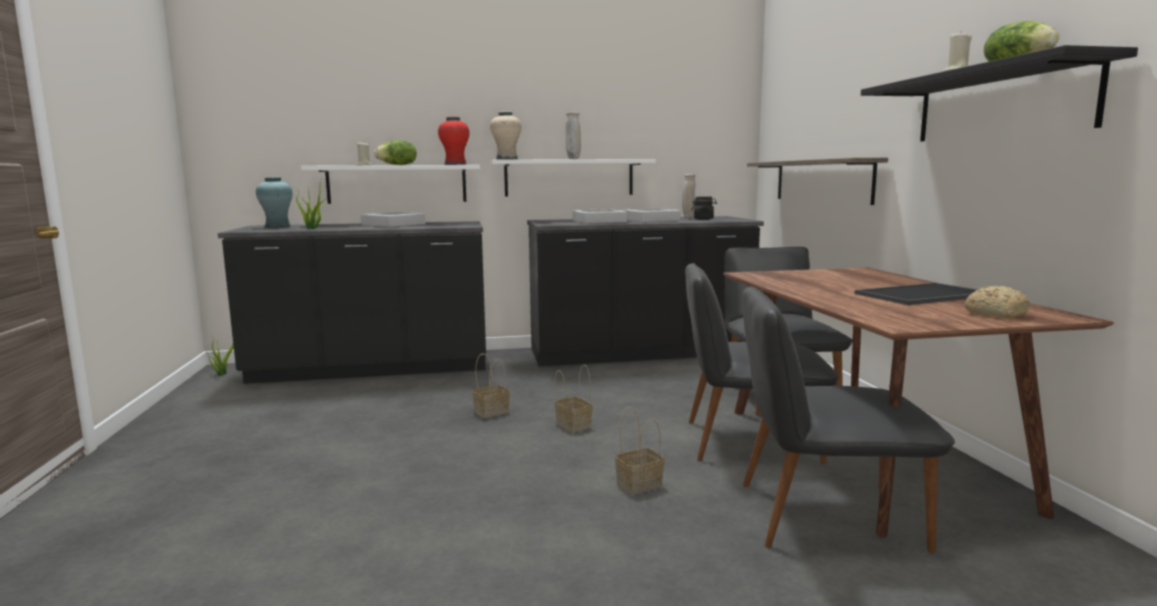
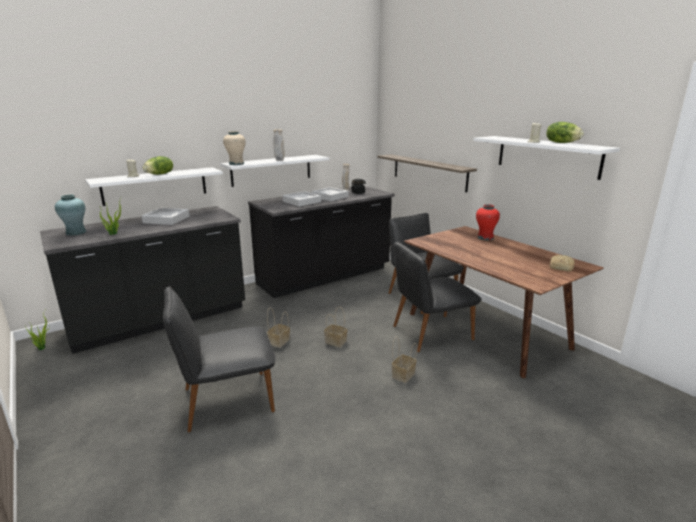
camera: 25 degrees left, 10 degrees up
(455, 164) = (200, 170): red vase -> red vase (485, 238)
(829, 515) = (496, 371): black chair -> black chair (228, 400)
(923, 295) = (517, 254): tray -> none
(1000, 104) = (547, 156): black shelf -> white shelf

